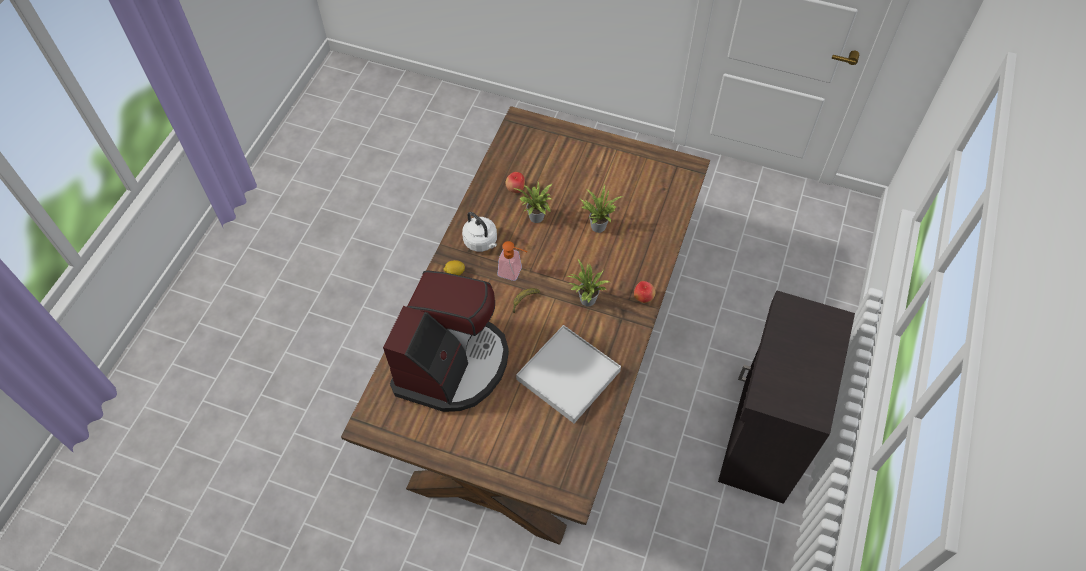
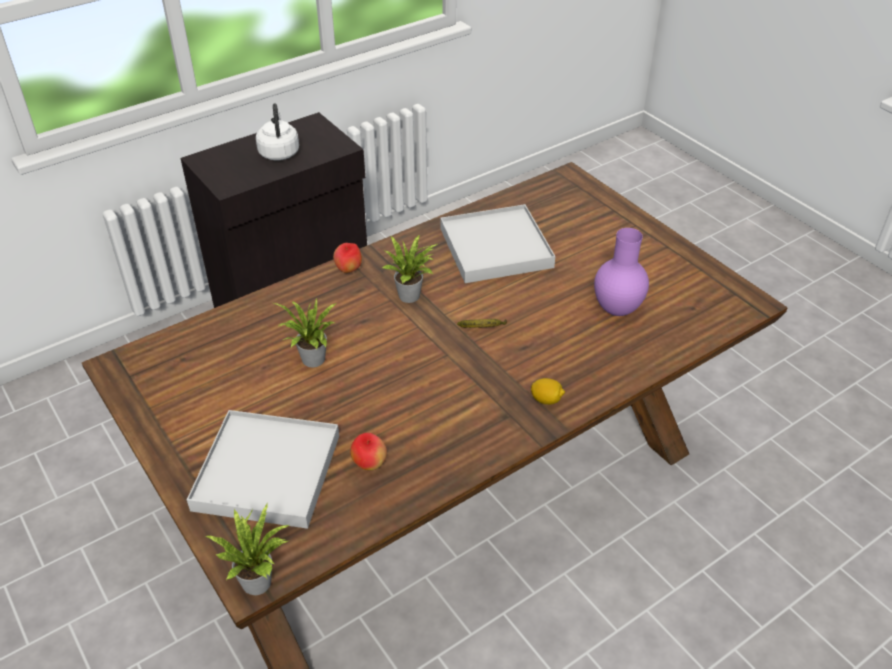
camera: 145 degrees left, 15 degrees down
(452, 364) = (617, 311): coffee machine -> purple vase
(481, 242) = (480, 418): white kettle -> white kettle (279, 152)
(514, 273) = (469, 362): soap dispenser -> none
(536, 218) = (380, 409): potted plant -> potted plant (259, 579)
(558, 161) = (267, 472): none -> white tray

